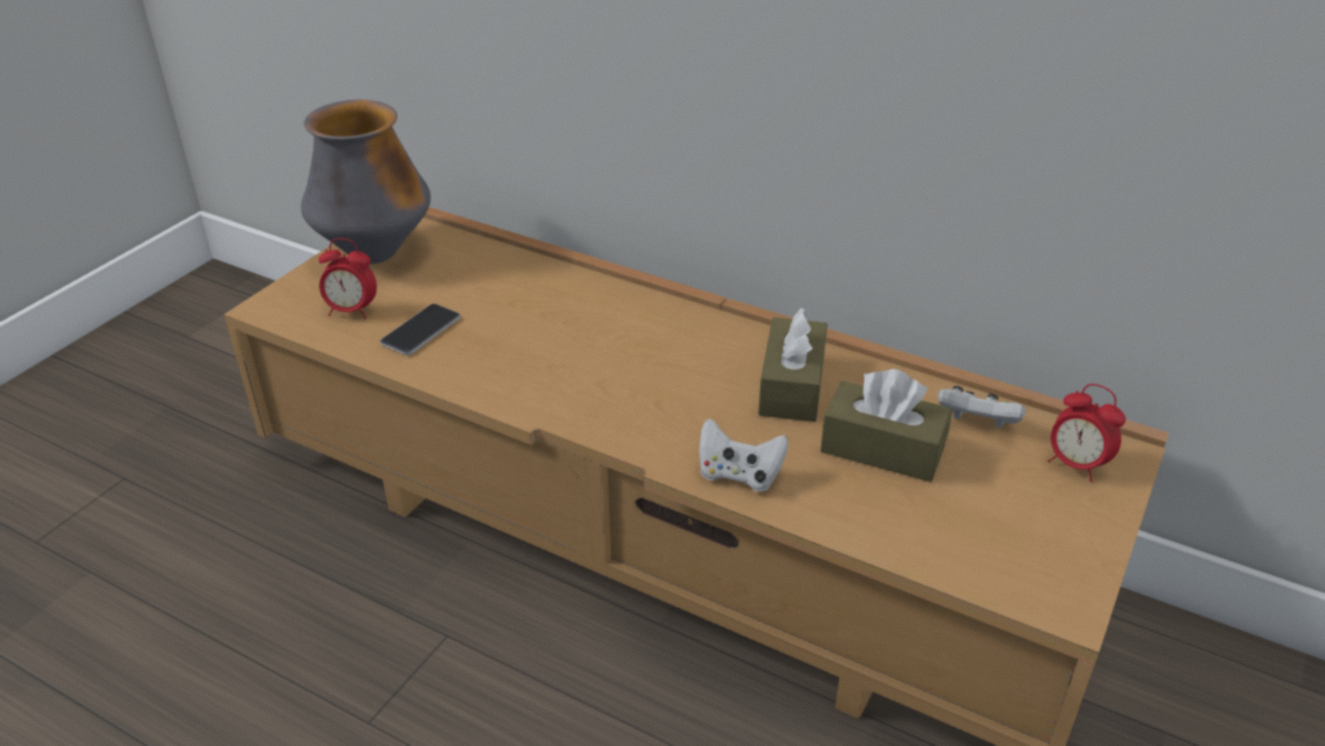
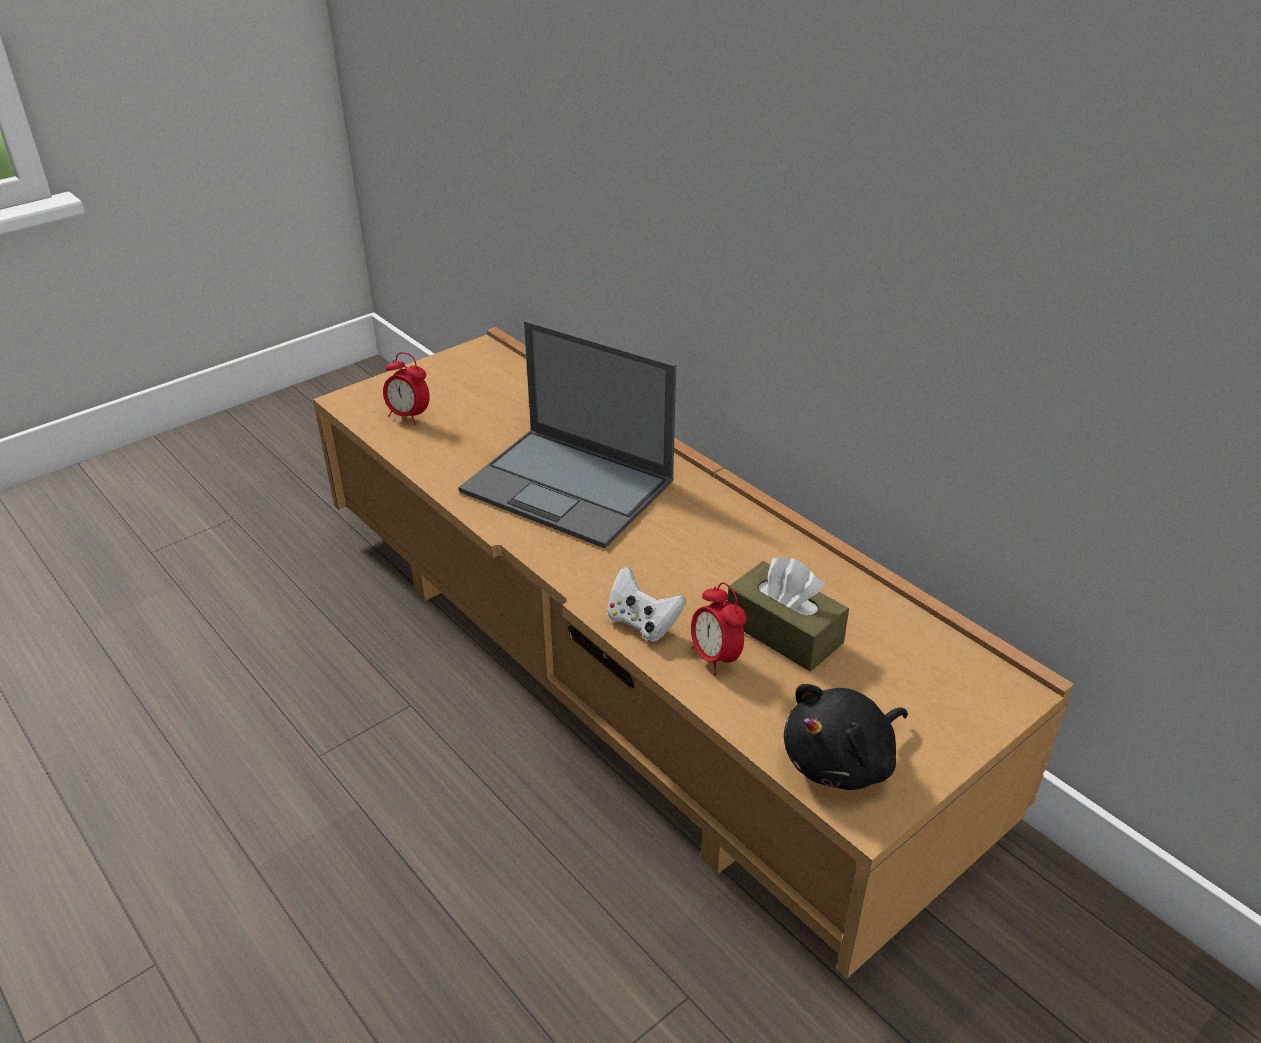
camera: 20 degrees right, 0 degrees up
(375, 253) = (453, 372): vase -> none
(421, 331) = (453, 443): phone -> none
(578, 350) = (570, 486): none -> laptop
(791, 386) = (735, 558): brown tissue box -> none
(976, 424) = (887, 631): white game controller -> none
(1014, 563) = (842, 761): none -> black plush toy
(1075, 465) = (960, 691): alarm clock -> alarm clock (715, 657)

